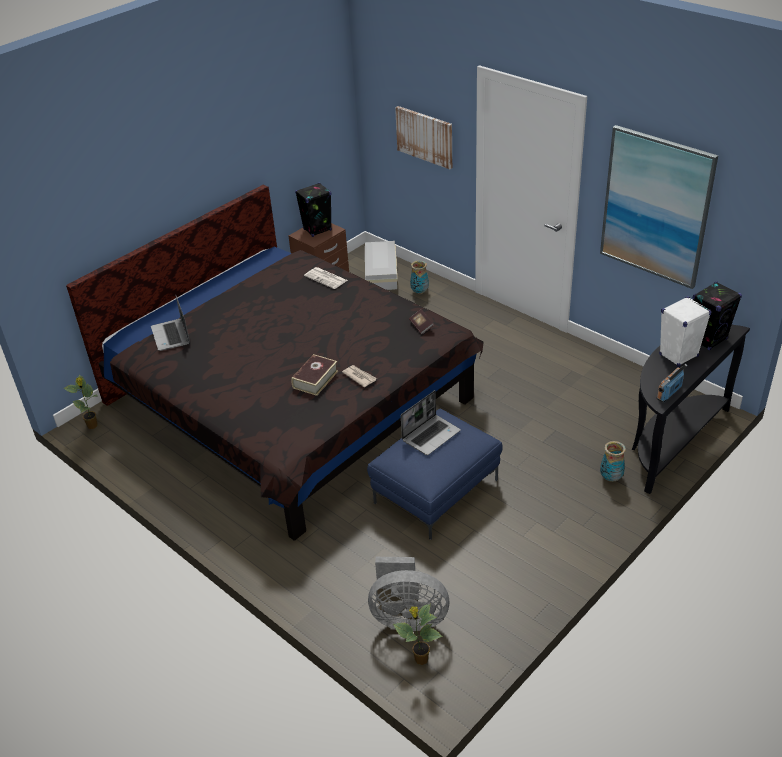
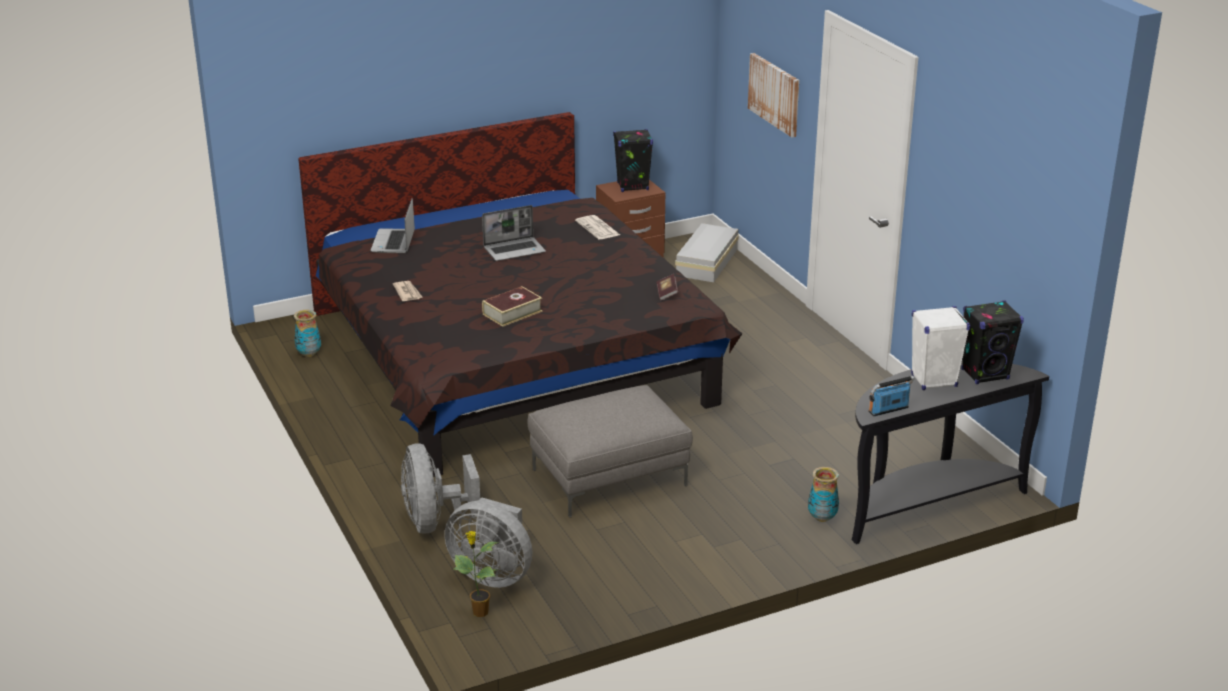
camera: 20 degrees right, 10 degrees down
(93, 426) = (290, 329): potted plant -> none
(328, 580) = (434, 521): none -> grey fan
(359, 377) = (561, 321): newspaper -> newspaper (407, 293)
(419, 292) = (738, 290): vase -> vase (308, 354)
(431, 435) = (611, 401): laptop -> laptop (515, 250)
(436, 490) = (610, 476): blue ottoman -> grey ottoman
(656, 207) = (971, 204): picture -> none

